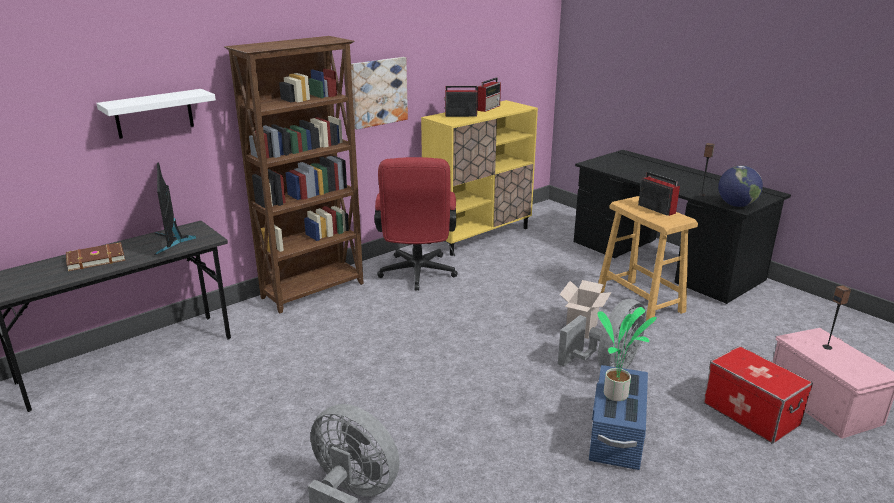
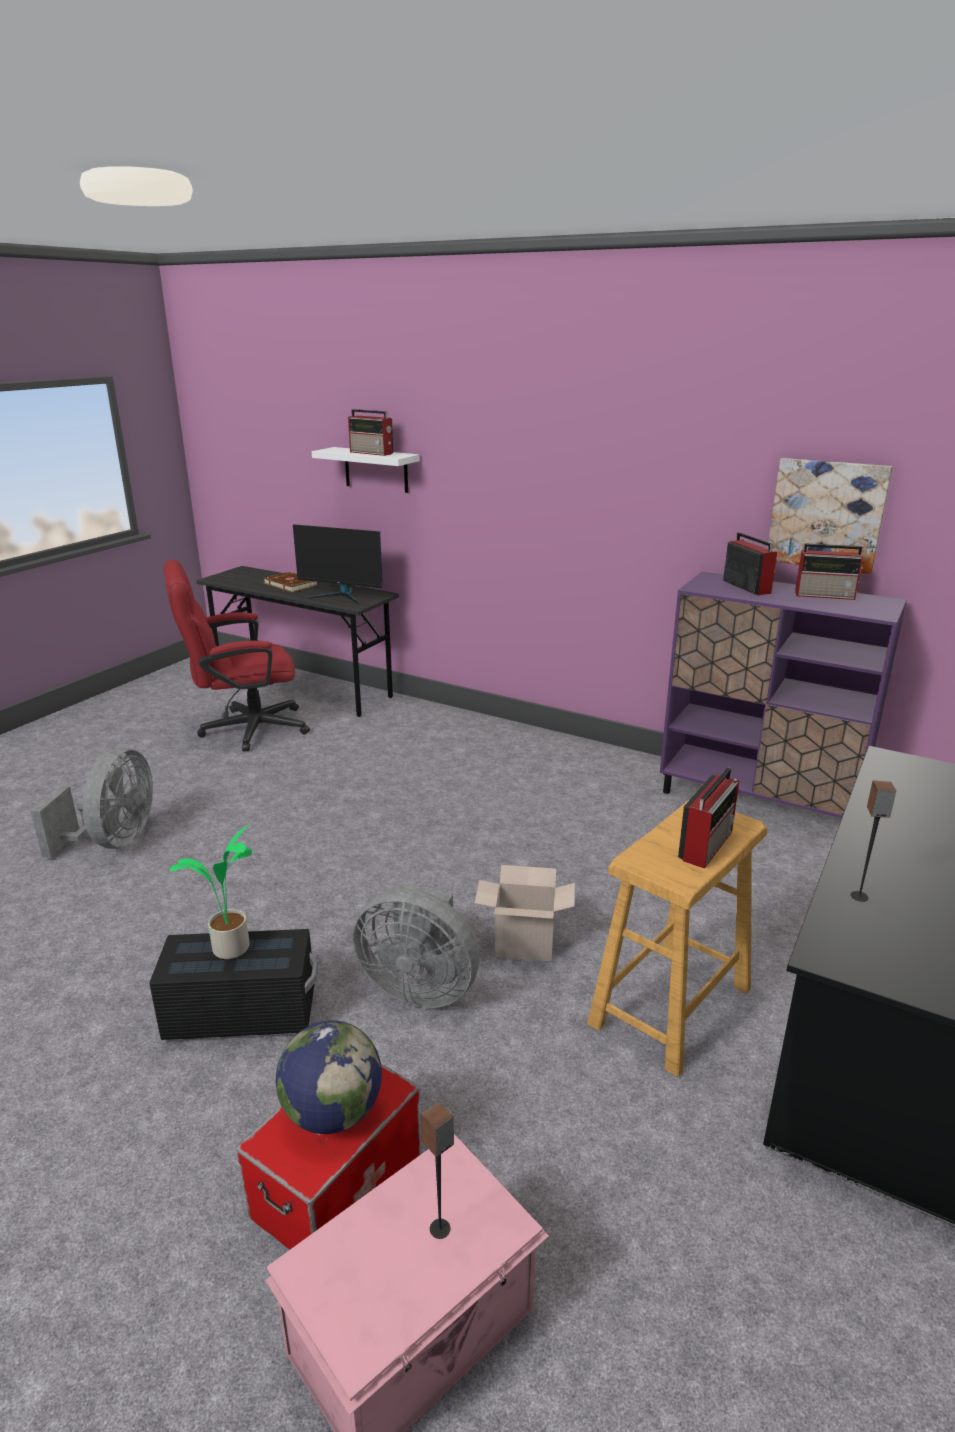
camera: 70 degrees right, 0 degrees up
(167, 96) = (372, 453): none -> radio
(172, 241) = (341, 596): monitor -> monitor turned 120 degrees counterclockwise
(314, 291) = (484, 730): brown bookcase -> none
(379, 92) = (638, 514): picture -> picture (826, 514)
(417, 275) = (578, 780): red office chair -> red office chair (244, 729)
(478, 235) = (759, 801): yellow cabinet -> purple cabinet
(616, 436) = (240, 1013): blue storage box -> black storage box
(736, 205) = (841, 948): globe -> globe (332, 1113)

